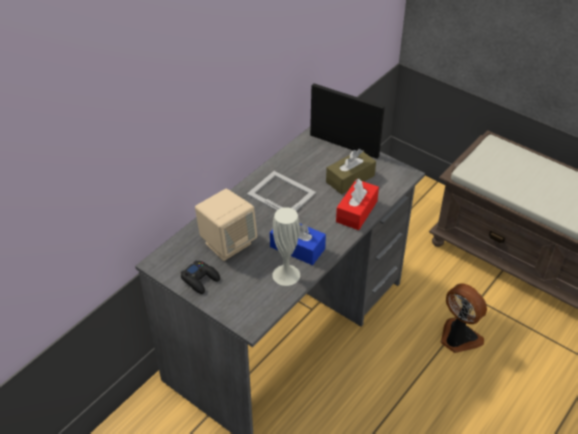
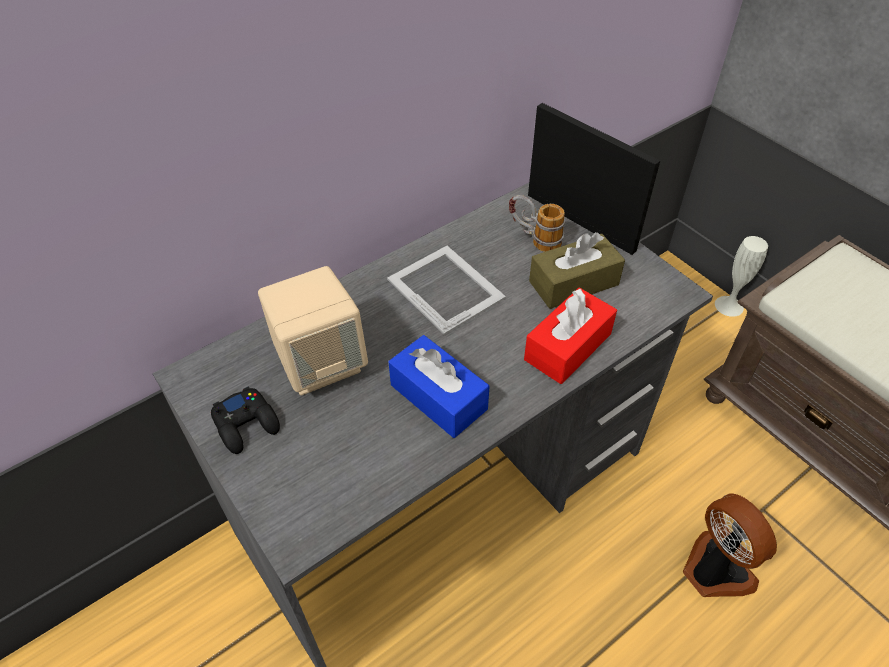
camera: 15 degrees right, 5 degrees up
(286, 275) = (399, 447): white vase -> white vase (729, 306)
(321, 159) = (534, 239): none -> mug

